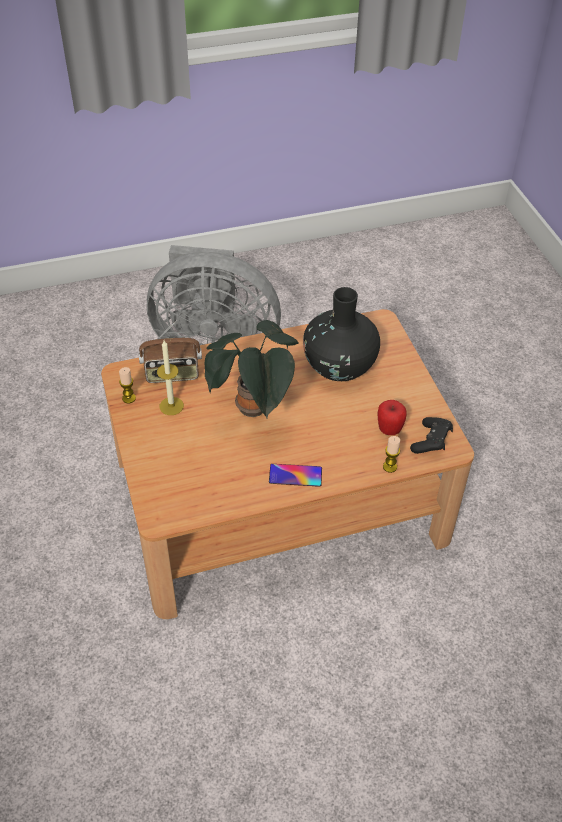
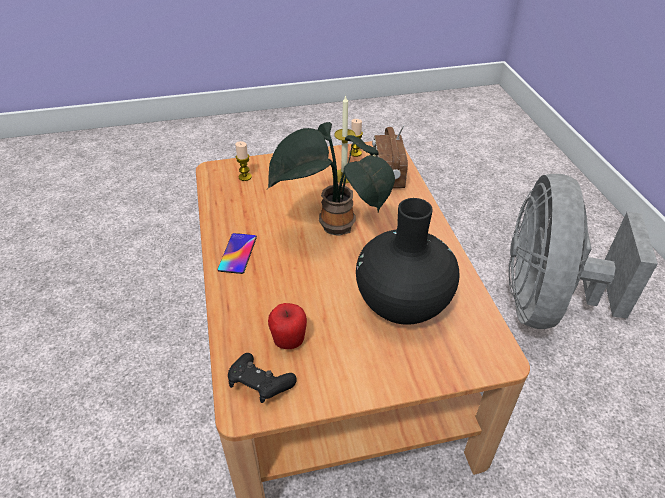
camera: 95 degrees right, 5 degrees down
(390, 467) = (229, 334): candle -> candle (245, 177)

